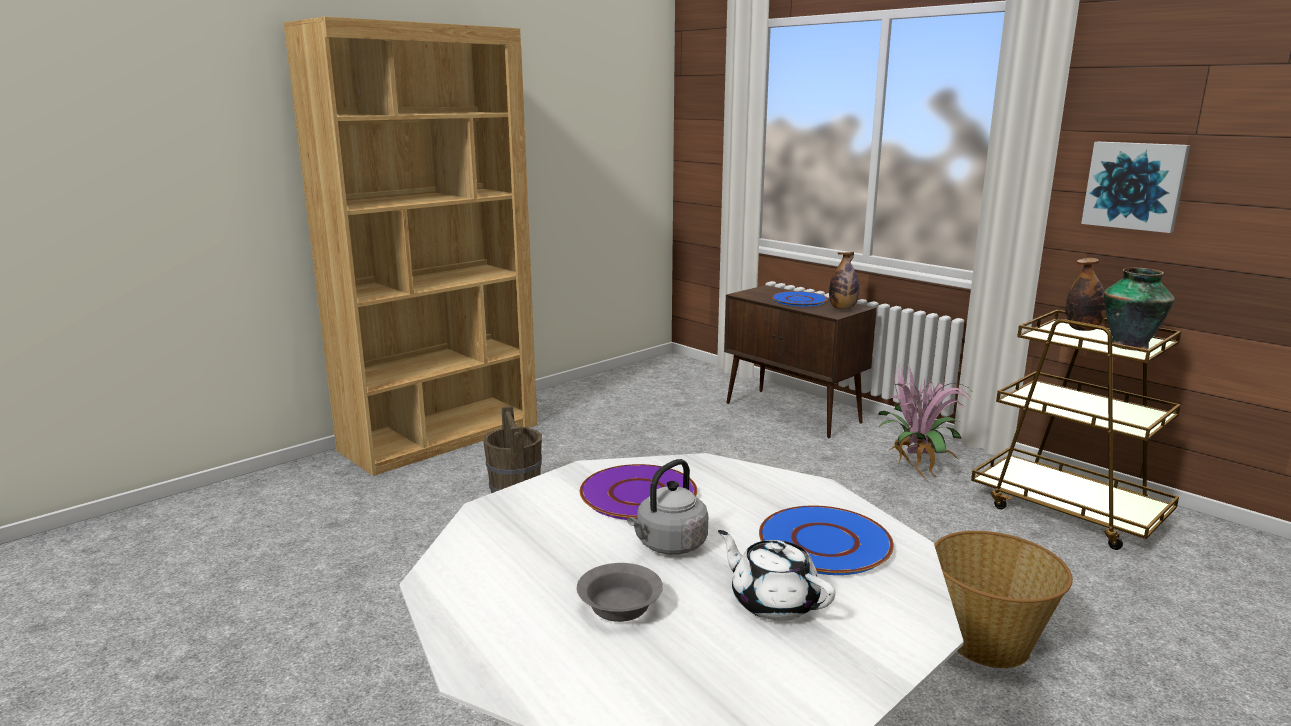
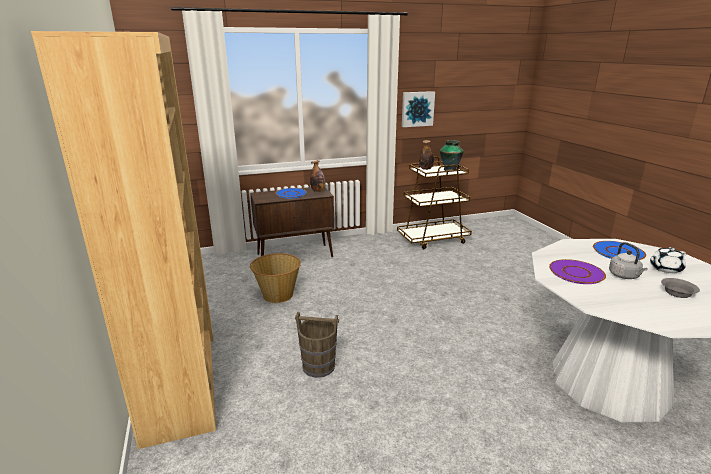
camera: 65 degrees left, 5 degrees up
(916, 466) = (377, 250): potted plant -> none
(988, 642) = (510, 284): basket -> basket (277, 295)

